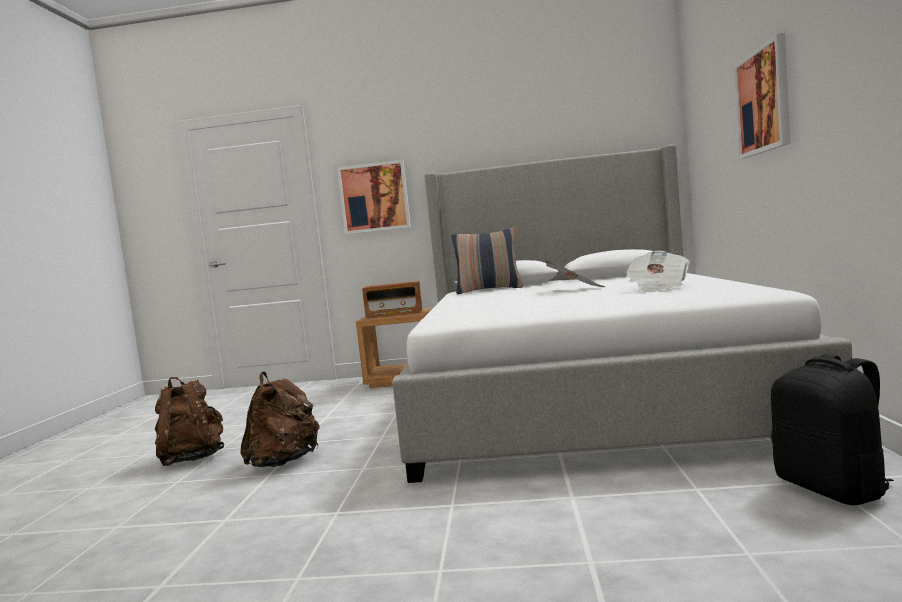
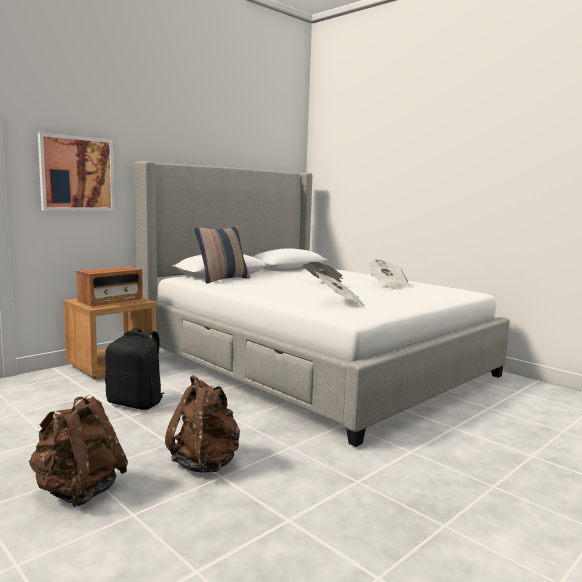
camera: 50 degrees left, 5 degrees up
(487, 307) = (339, 302): none -> newspaper
(763, 101) = (419, 169): picture -> none
(833, 489) = (527, 395): black backpack -> black backpack (136, 403)

